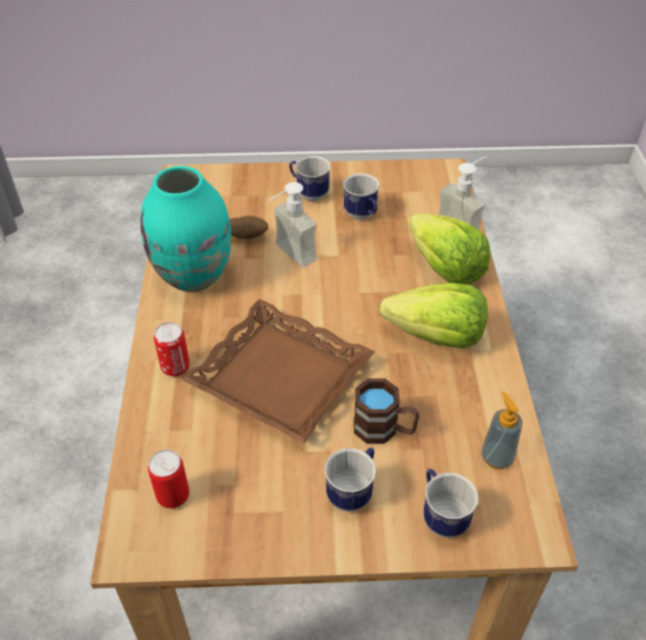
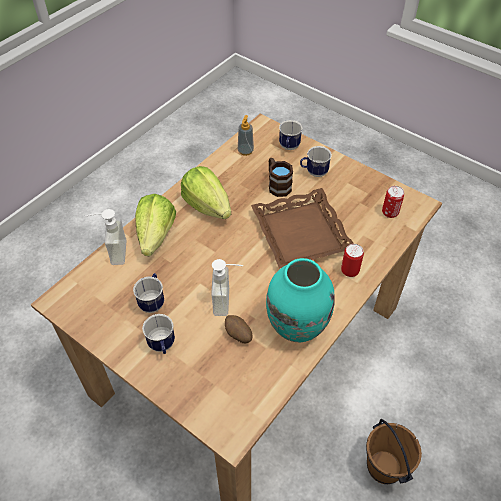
camera: 140 degrees left, 5 degrees up
(80, 468) = (383, 467): none -> brown bucket

